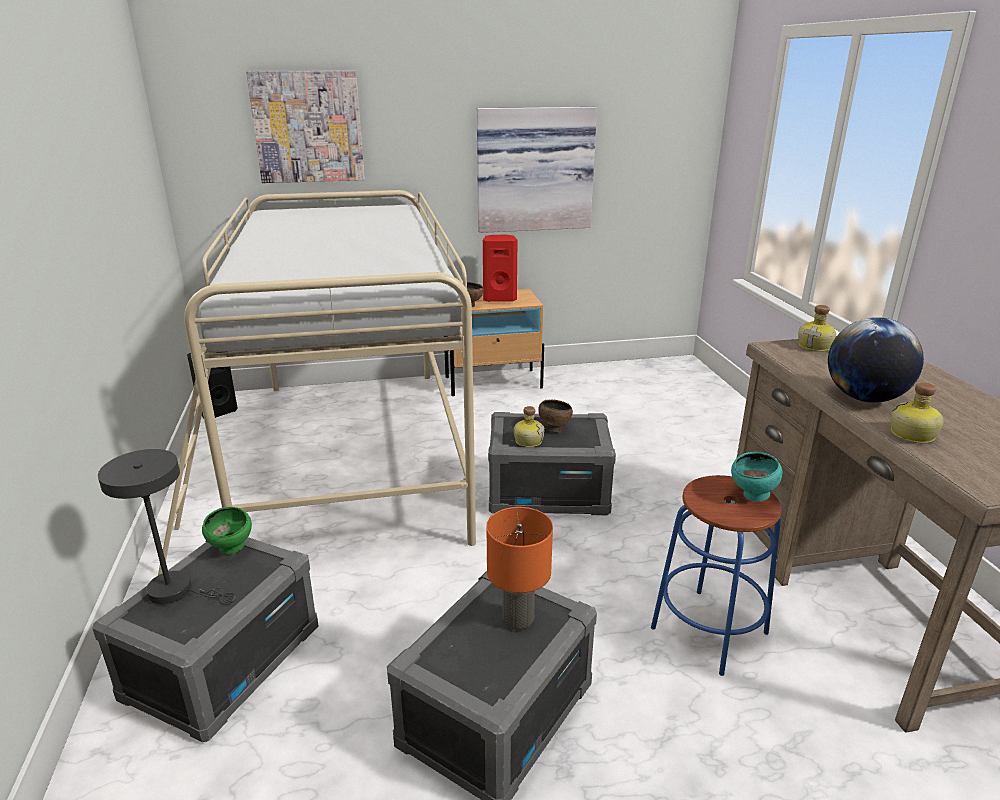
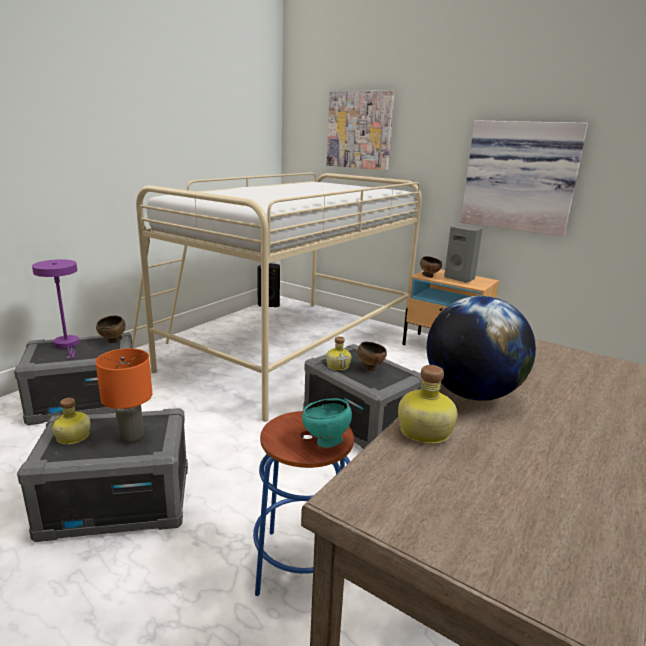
camera: 45 degrees right, 5 degrees down
(177, 591) = (67, 345): grey table lamp -> purple table lamp
(232, 549) = (113, 341): green bowl -> brown bowl
(499, 298) = (460, 279): red speaker -> grey speaker
(815, 346) = (552, 352): bottle -> bottle (73, 437)

